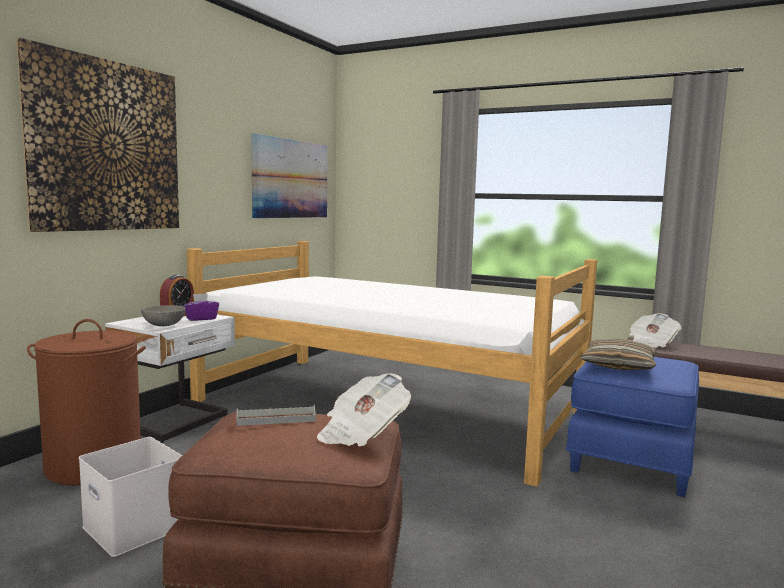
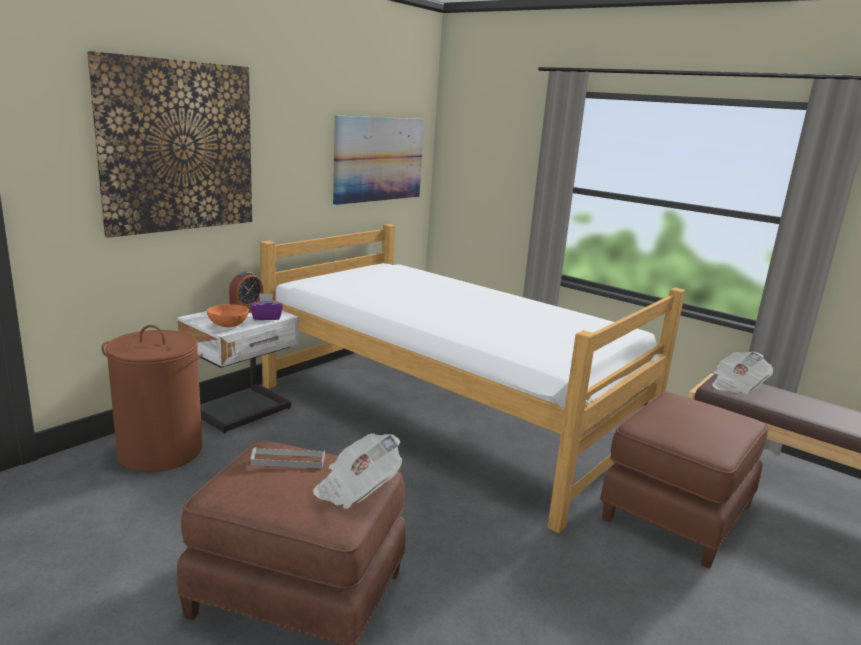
camera: 10 degrees right, 10 degrees up
(132, 527) = (176, 523): white storage box -> none
(164, 325) = (229, 325): grey bowl -> orange bowl
(618, 365) = (670, 421): pillow -> none
(630, 457) = (675, 511): blue ottoman -> brown ottoman

